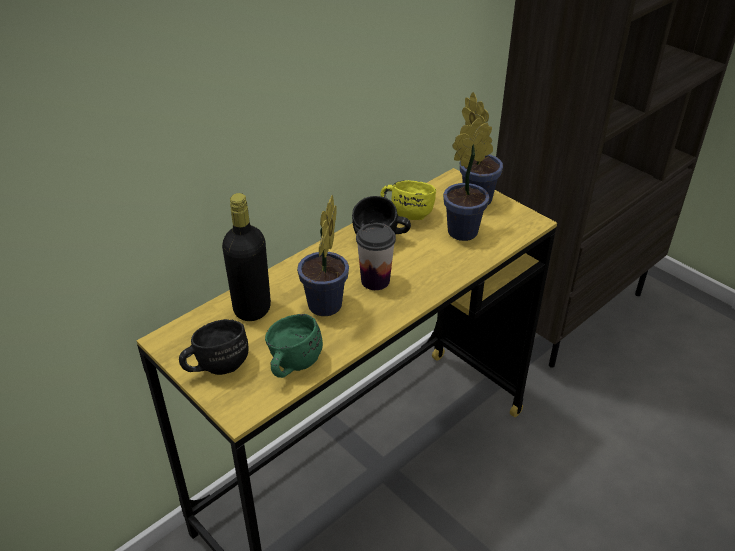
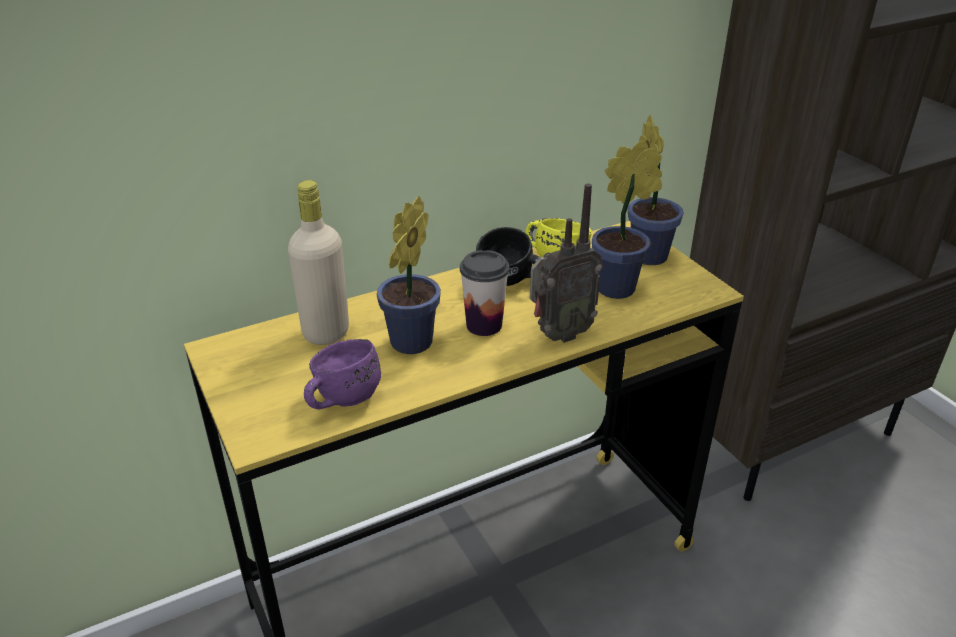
camera: 15 degrees right, 5 degrees down
(215, 365) = (255, 385): black mug -> none
(252, 309) = (326, 332): black bottle -> beige bottle
(290, 364) = (340, 399): green mug -> purple mug
(435, 278) = (558, 334): none -> radio

